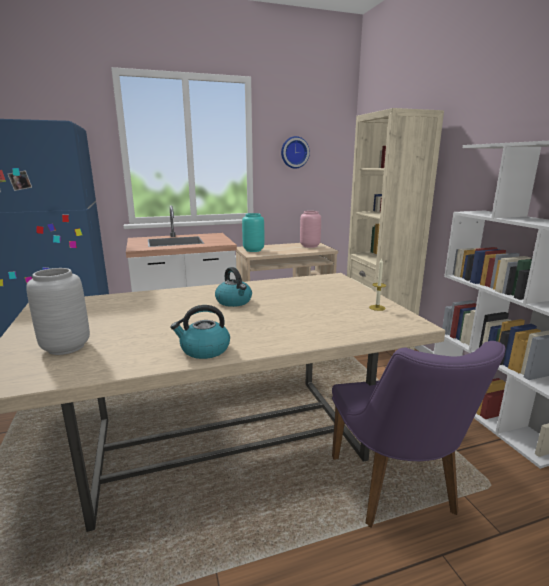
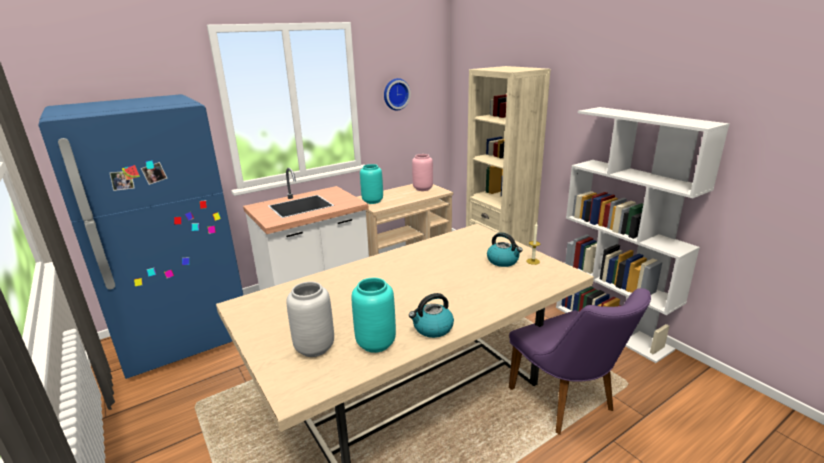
camera: 15 degrees left, 5 degrees up
(130, 354) = (376, 343): none -> turquoise vase
(234, 302) = (413, 273): kettle -> kettle (503, 261)

